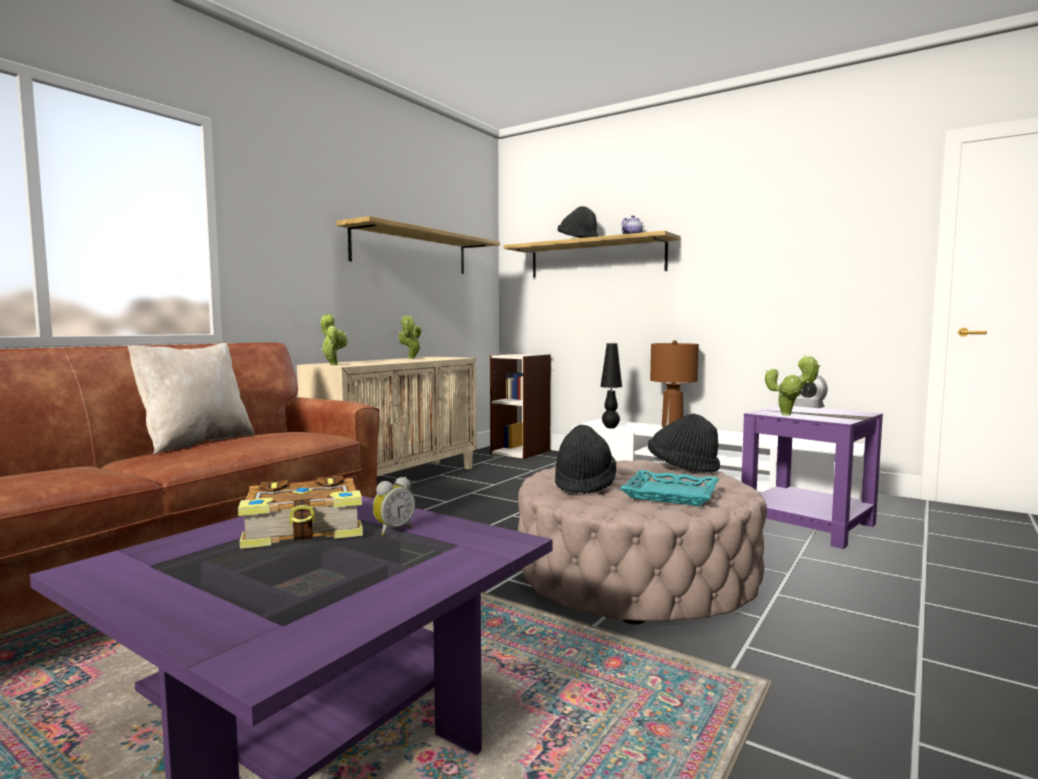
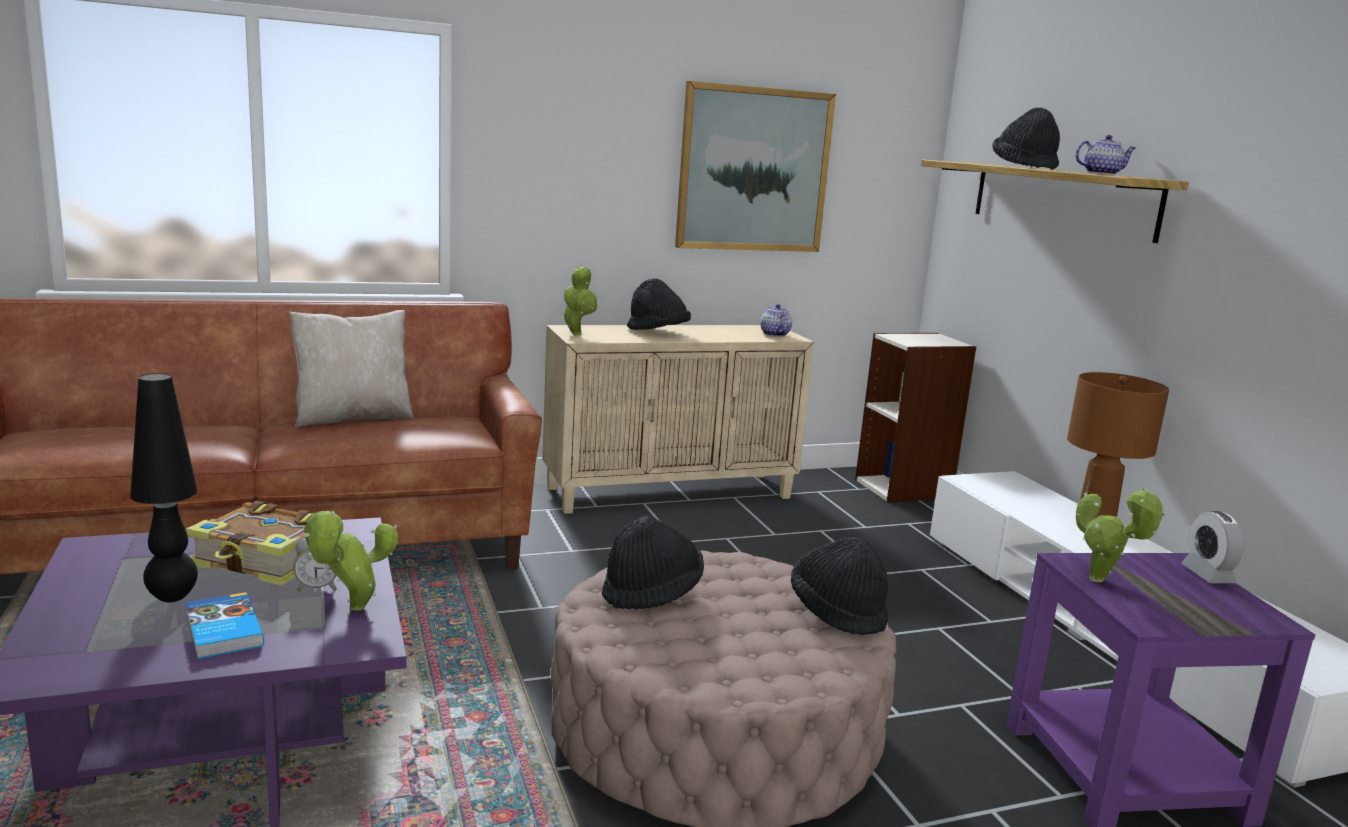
camera: 35 degrees right, 10 degrees up
(381, 361) = (657, 332): none -> black hat
(382, 571) = (222, 631): none -> book
(411, 251) = (754, 170): shelf -> picture
(411, 358) = (719, 329): potted plant -> potted plant (352, 609)
(447, 357) = (774, 334): none -> teapot
(610, 427) = (991, 495): black table lamp -> black table lamp (172, 597)
(670, 494) = (709, 647): turquoise tray -> none

